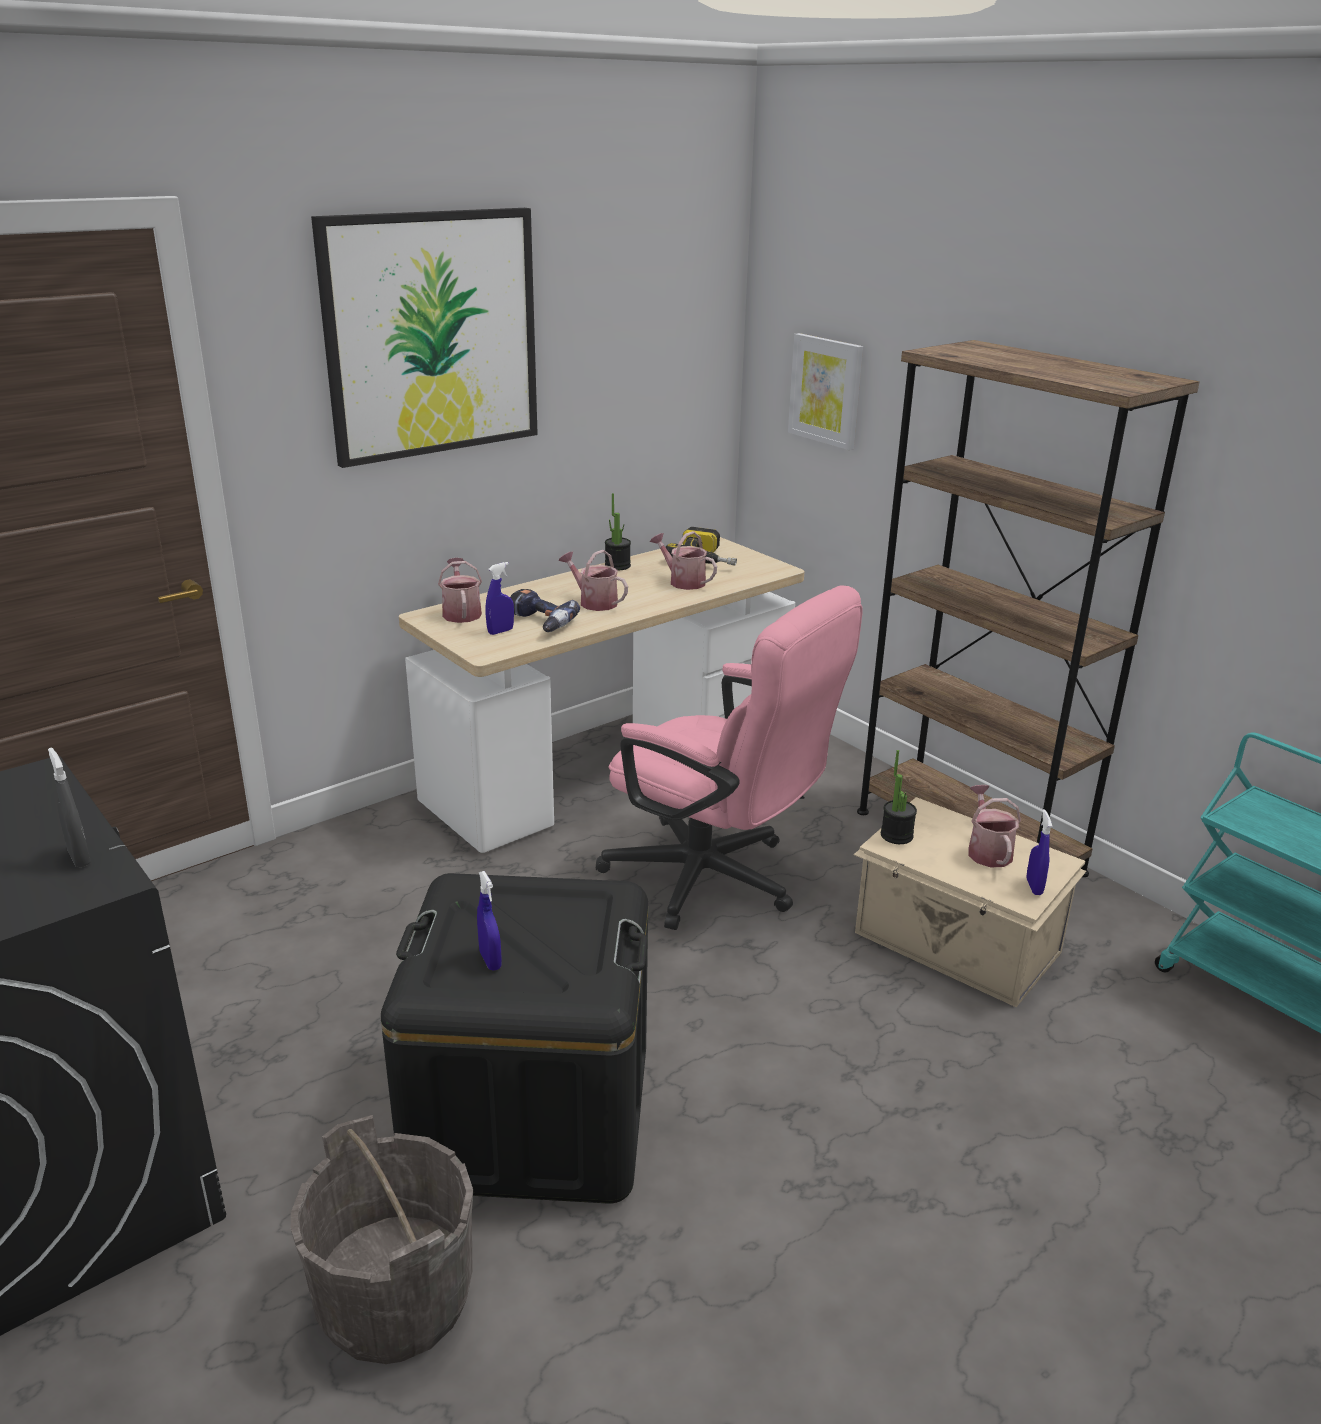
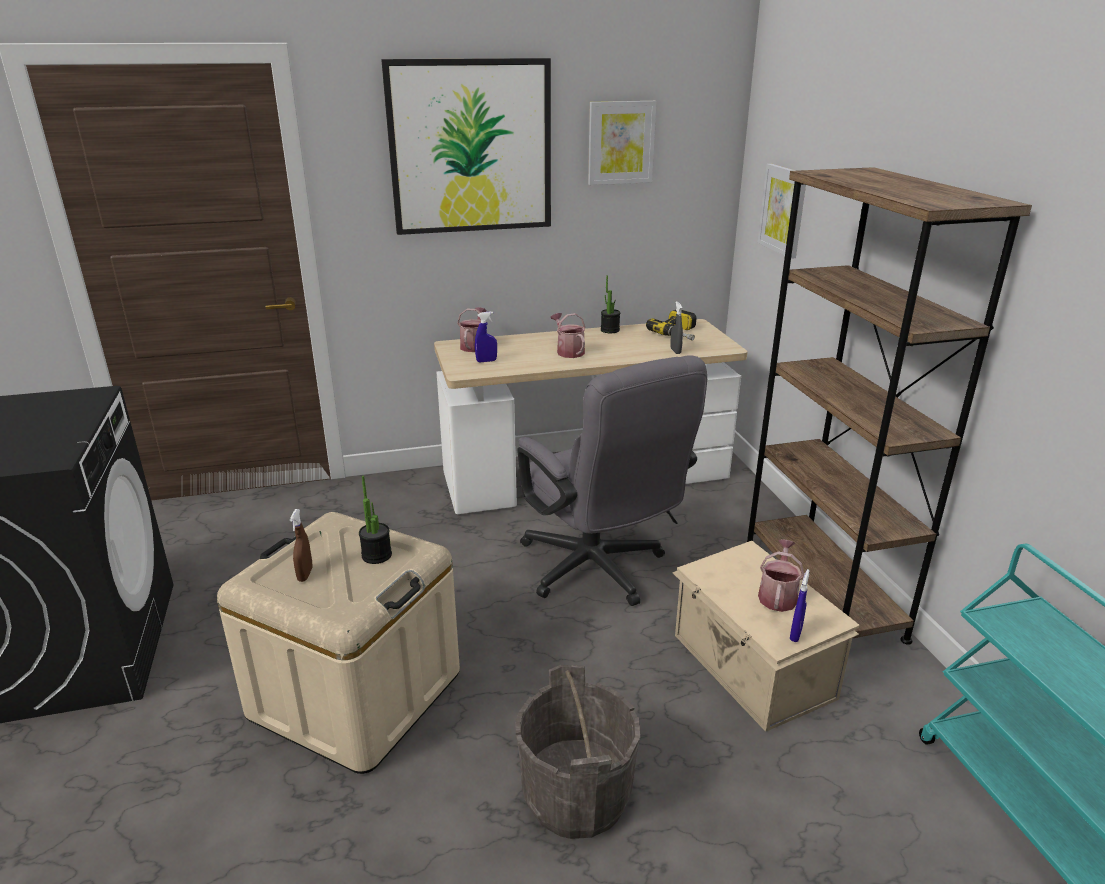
camera: 25 degrees right, 0 degrees up
(79, 857) = (56, 443): grey spray bottle -> grey spray bottle (675, 351)
(396, 1299) = (188, 785): grey bucket -> grey bucket (577, 795)
(490, 960) = (305, 574): blue spray bottle -> brown spray bottle
(530, 1113) = (356, 694): black storage box -> beige storage box
(538, 623) = (516, 359): power drill -> none
(612, 315) = (620, 142): none -> picture
(683, 581) = (646, 346): watering can -> none
(717, 882) = (599, 572): pink office chair -> grey office chair
(896, 835) = (711, 566): potted plant -> potted plant (376, 555)

